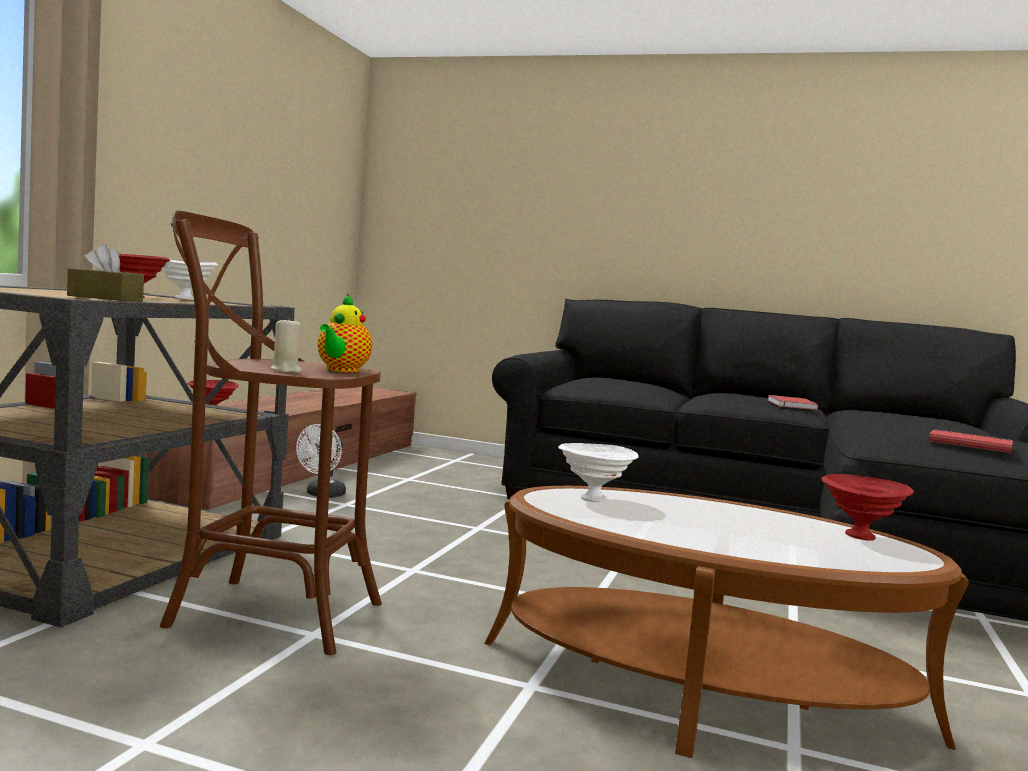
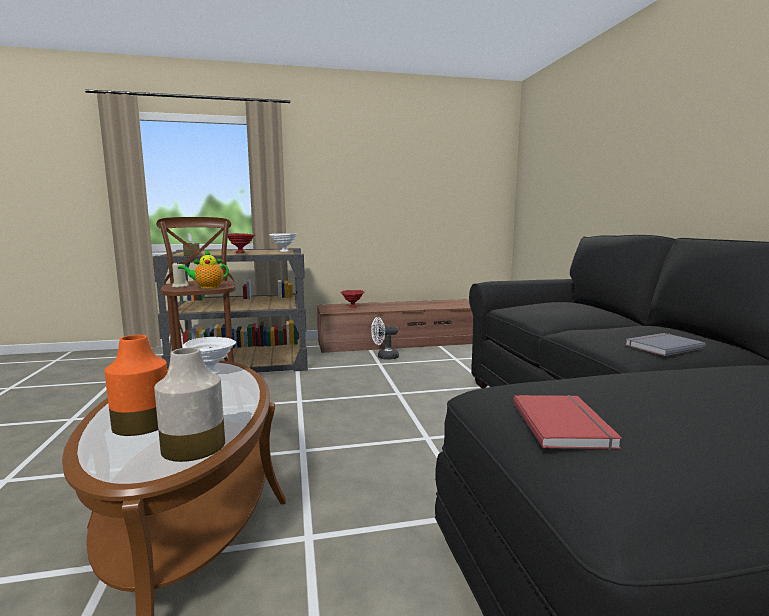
camera: 60 degrees right, 5 degrees up
(776, 542) = (143, 423): none -> orange vase
(789, 405) = (661, 346): red book -> grey book
(860, 537) = (193, 446): red bowl -> beige vase

